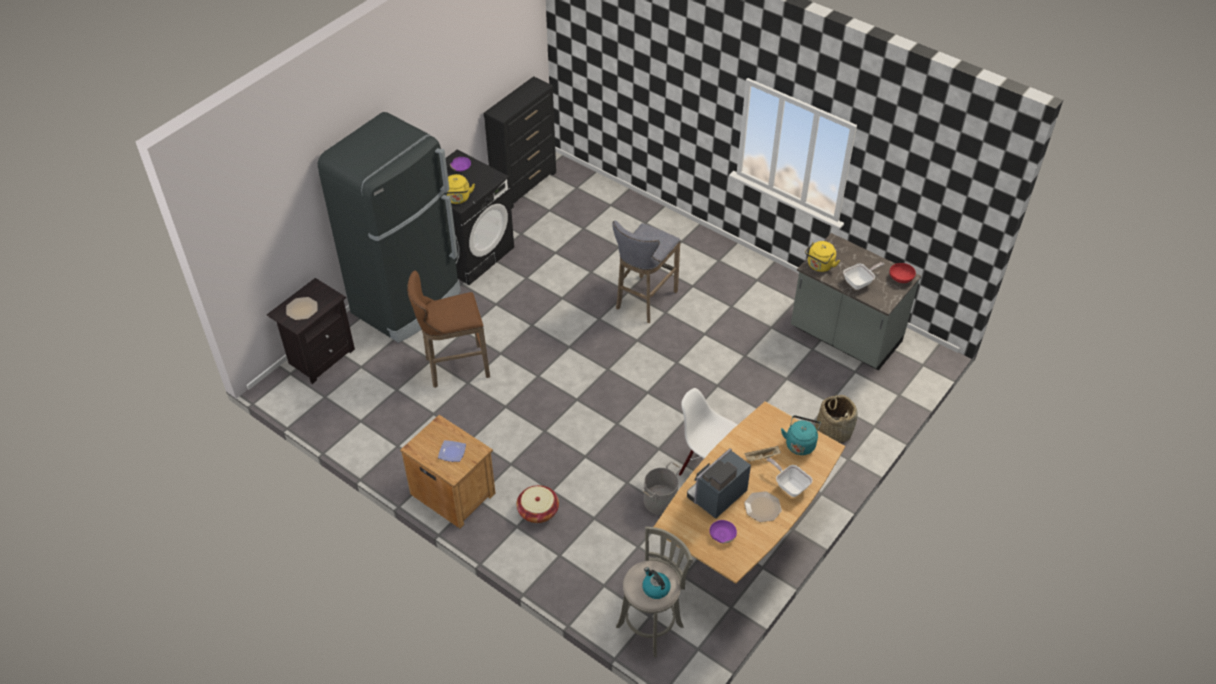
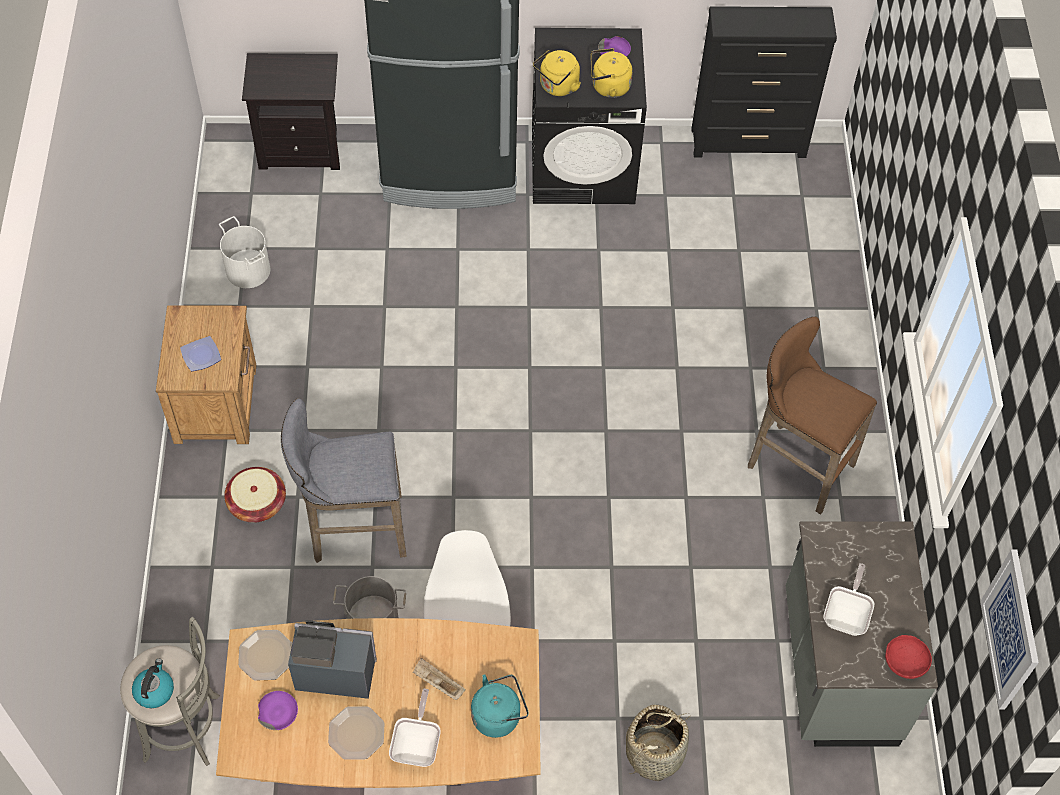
camera: 50 degrees right, 10 degrees up
(302, 309) = (281, 77): plate -> plate (266, 656)
(377, 428) = (248, 270): none -> white bucket
(454, 368) = (394, 278): brown stool -> brown stool (795, 464)
(644, 301) = (677, 396): grey stool -> grey stool (353, 530)
(819, 266) = (830, 546): yellow kettle -> yellow kettle (608, 87)
(860, 282) = (846, 614): frying pan -> frying pan turned 90 degrees counterclockwise
(947, 206) = (1011, 630): none -> picture

